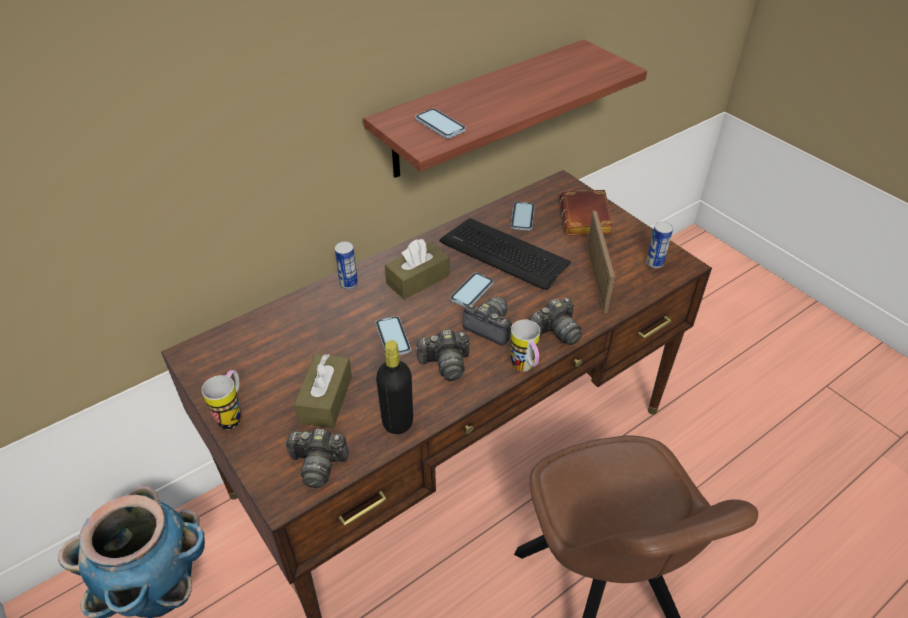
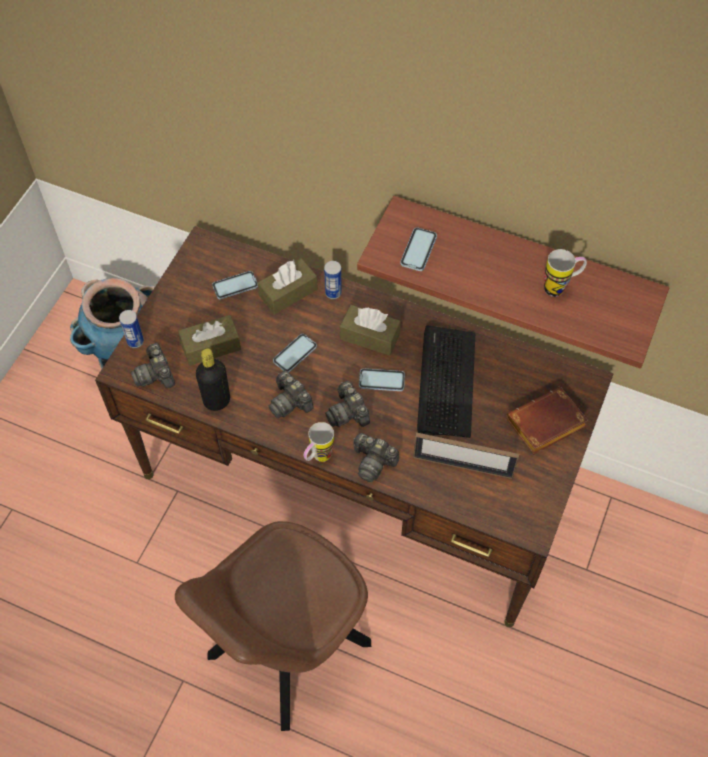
camera: 60 degrees right, 15 degrees up
(233, 415) = (166, 302): mug -> mug (560, 287)
(317, 313) = (288, 292): none -> brown tissue box
(489, 327) = (348, 413): camera -> camera turned 150 degrees clockwise
(522, 217) = (508, 372): phone -> phone (235, 286)
(596, 278) = (462, 466): picture frame -> picture frame turned 45 degrees clockwise
(654, 263) = (518, 506): can -> can (135, 341)

